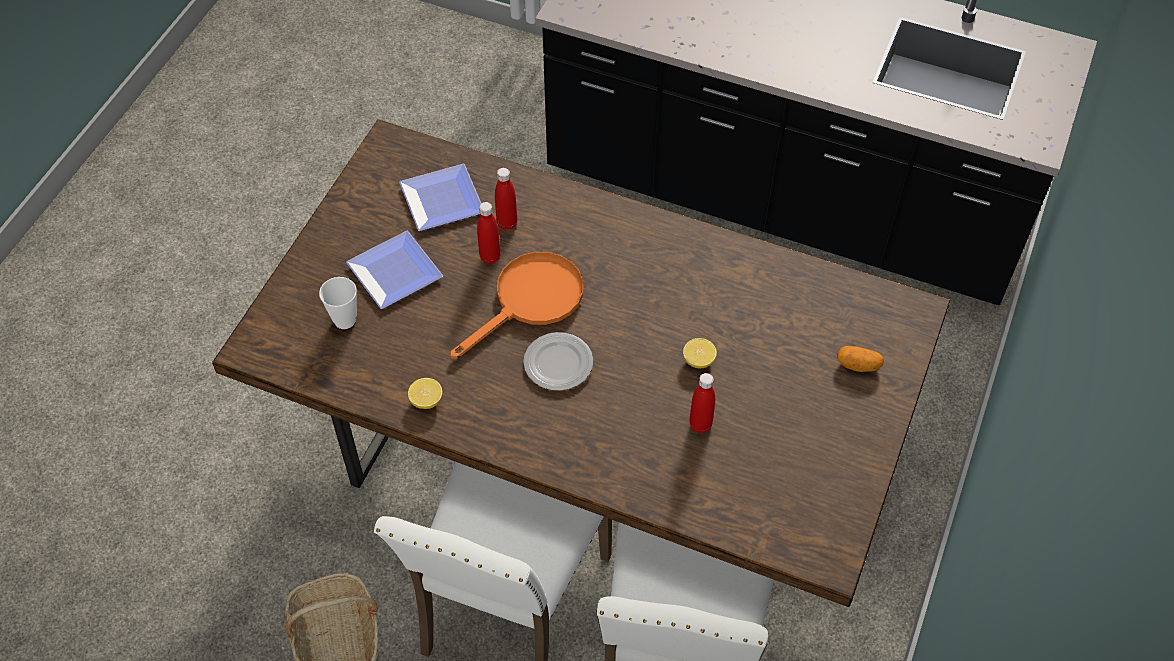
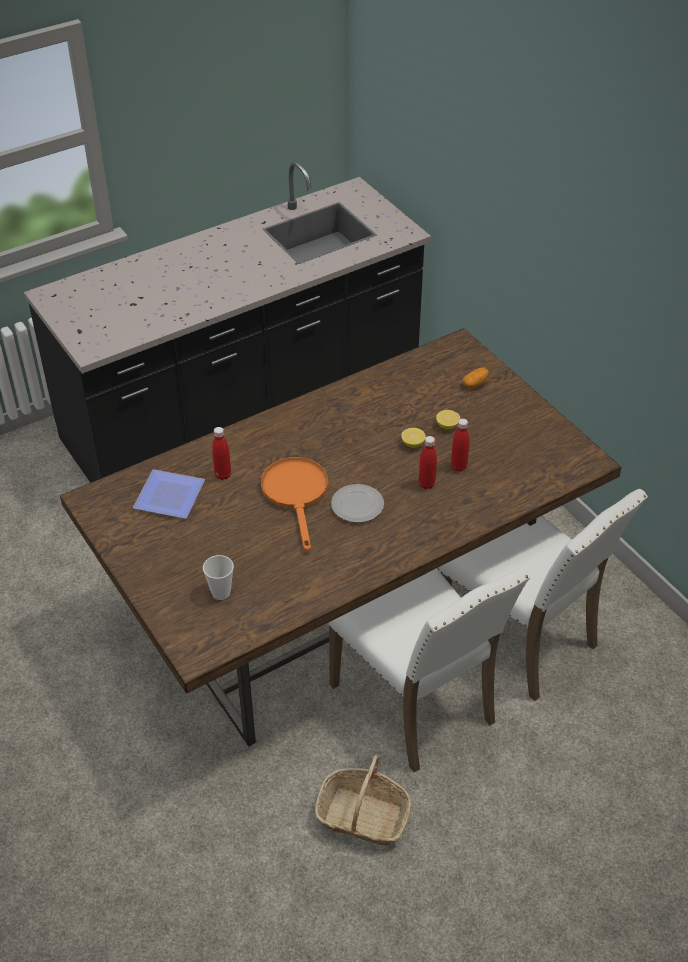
camera: 55 degrees left, 10 degrees down
(394, 275) = (208, 550): plate -> none
(426, 400) = (327, 581): lemon -> lemon (447, 426)
(490, 257) = (242, 496): red bottle -> red bottle (426, 484)

